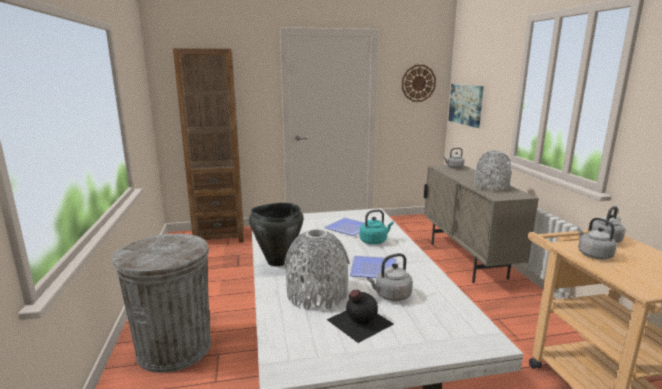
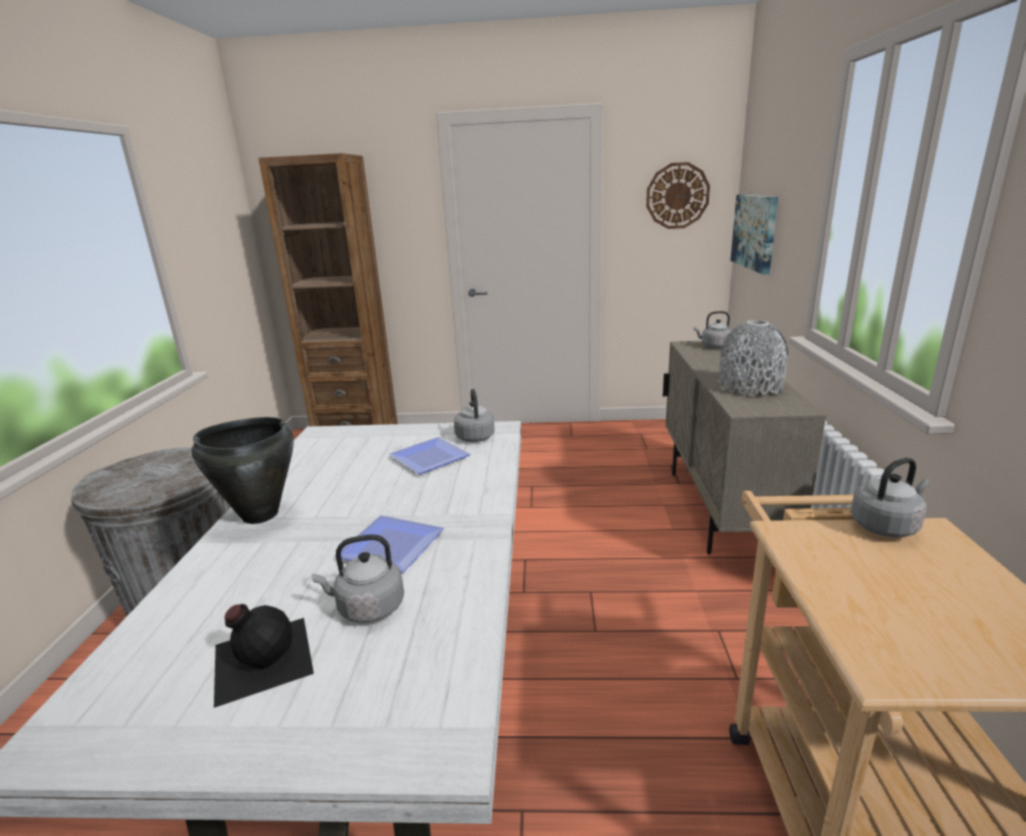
camera: 15 degrees right, 5 degrees up
(317, 294) = (252, 589): grey vase -> none
(374, 241) = (448, 487): turquoise kettle -> none
(593, 254) = (828, 561): grey kettle -> grey kettle (475, 436)

